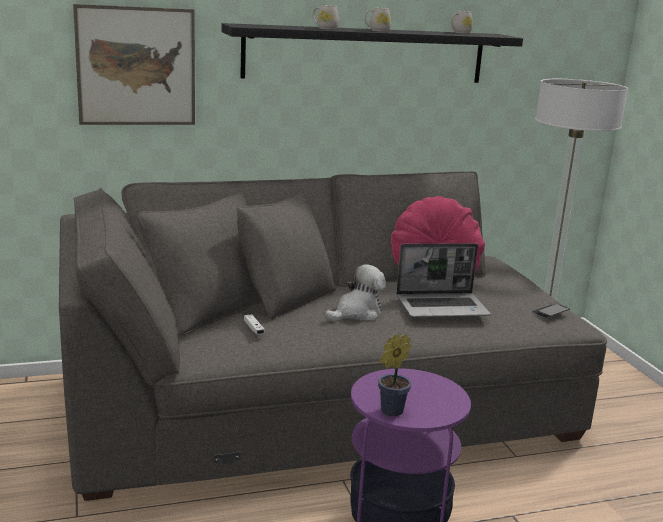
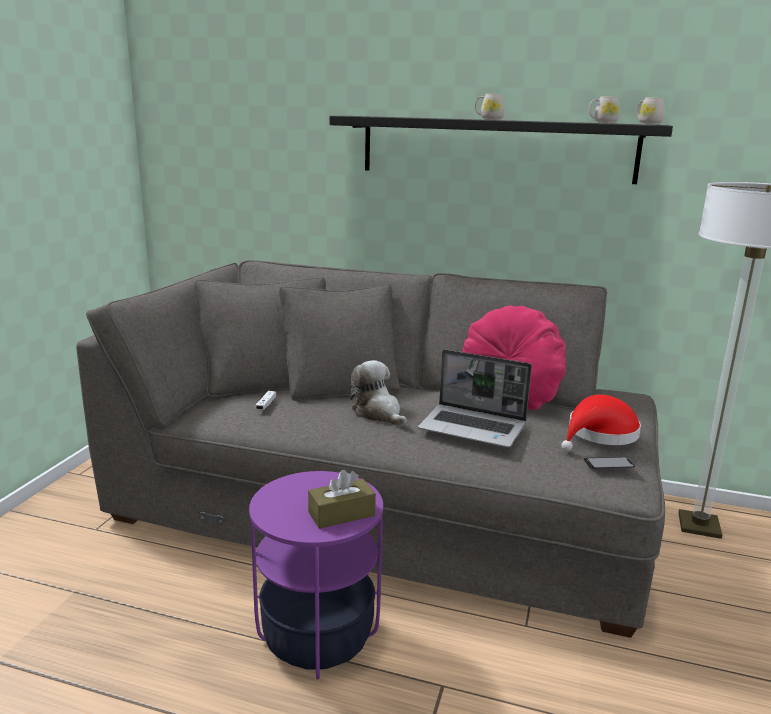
camera: 35 degrees right, 0 degrees up
(136, 66) = (275, 156): picture -> none
(324, 28) = (433, 118): white mug -> white mug (647, 124)
(356, 313) = (378, 413): plush toy -> plush toy turned 120 degrees counterclockwise
(389, 411) = (271, 510): potted plant -> none
(440, 397) = (341, 514): none -> brown tissue box
(520, 292) = (599, 434): none -> red hat

